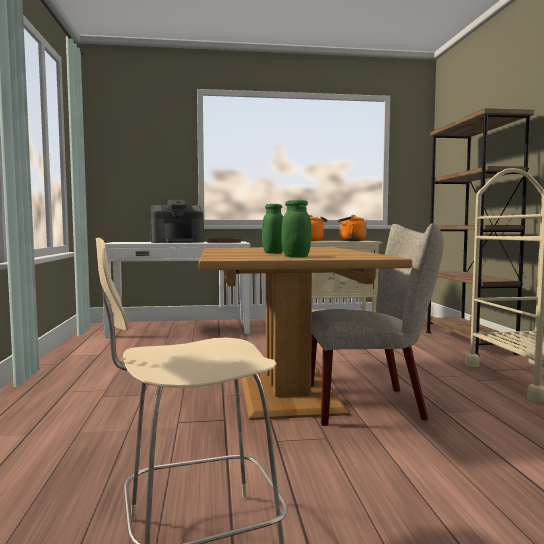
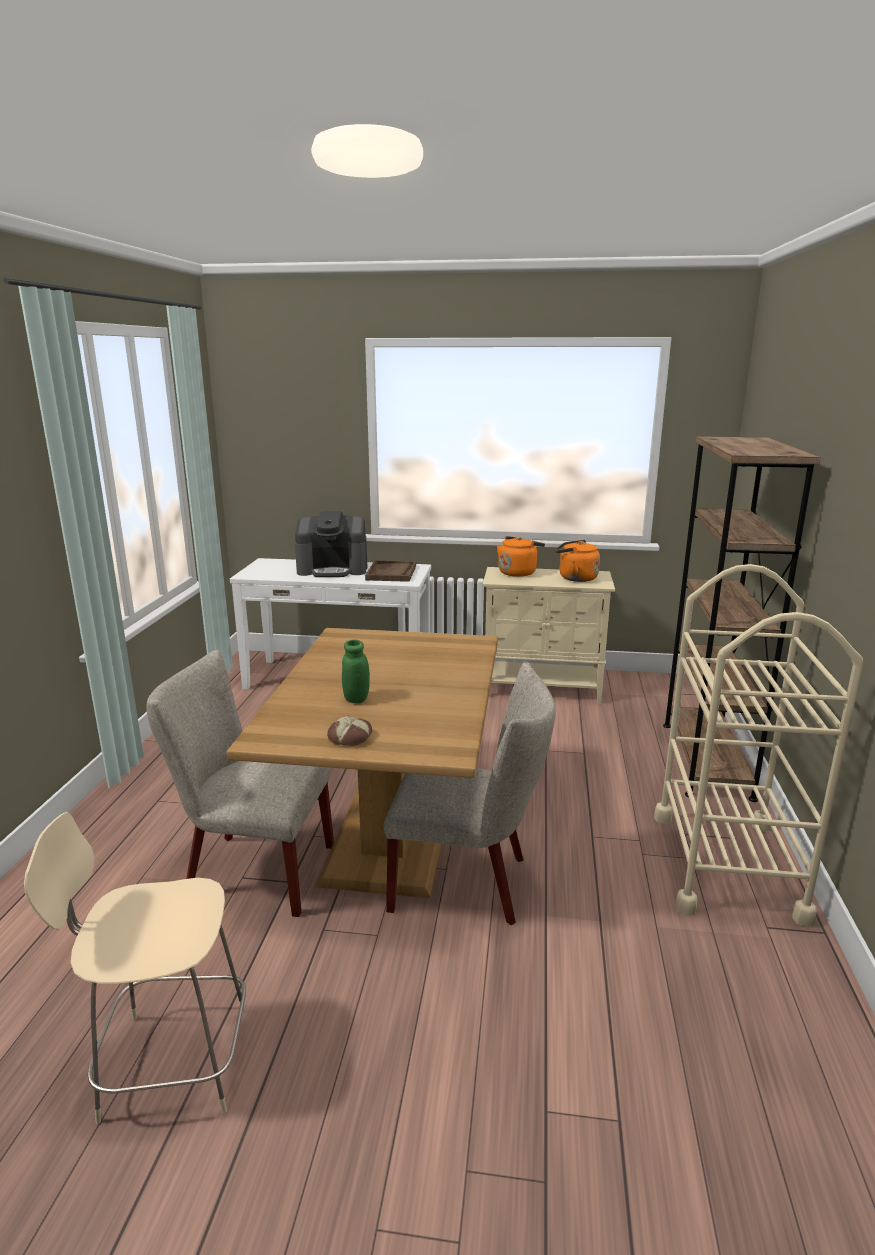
camera: 15 degrees right, 15 degrees up
(183, 418) = (251, 871): none -> beige chair
(296, 256) = (351, 737): green jar -> bread

